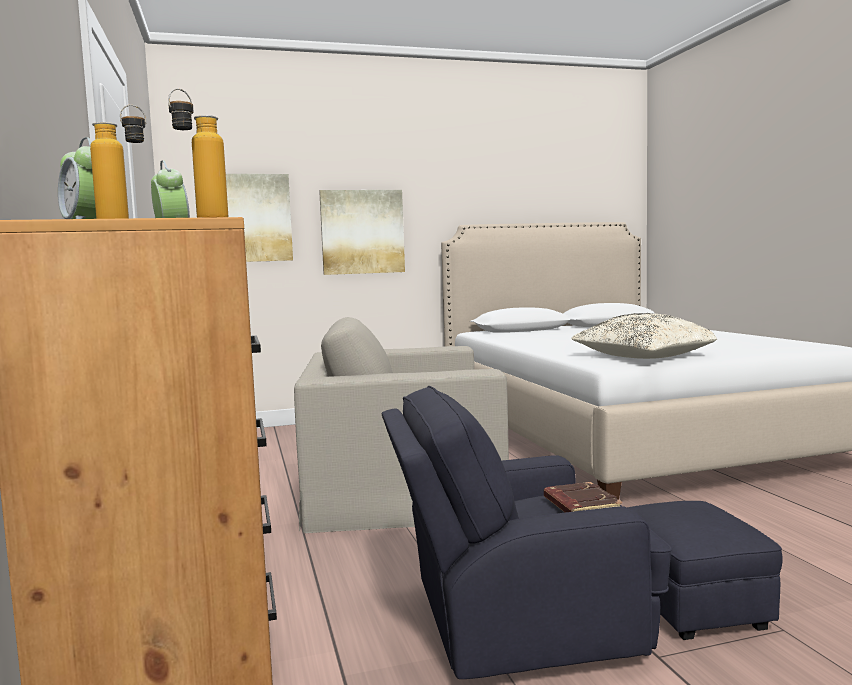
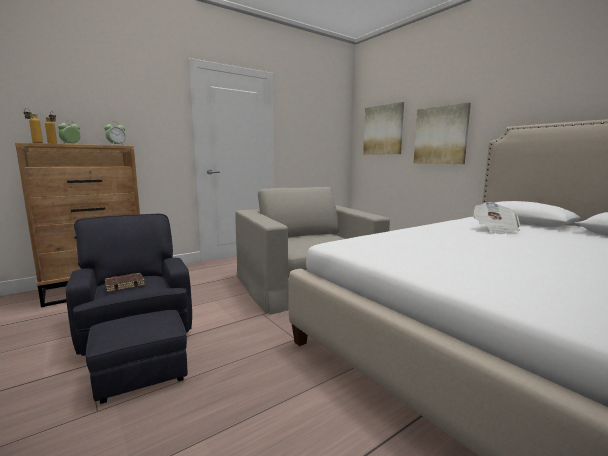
camera: 70 degrees right, 5 degrees up
(559, 335) = (495, 229): none -> newspaper
(644, 355) = (385, 249): beige pillow -> none

